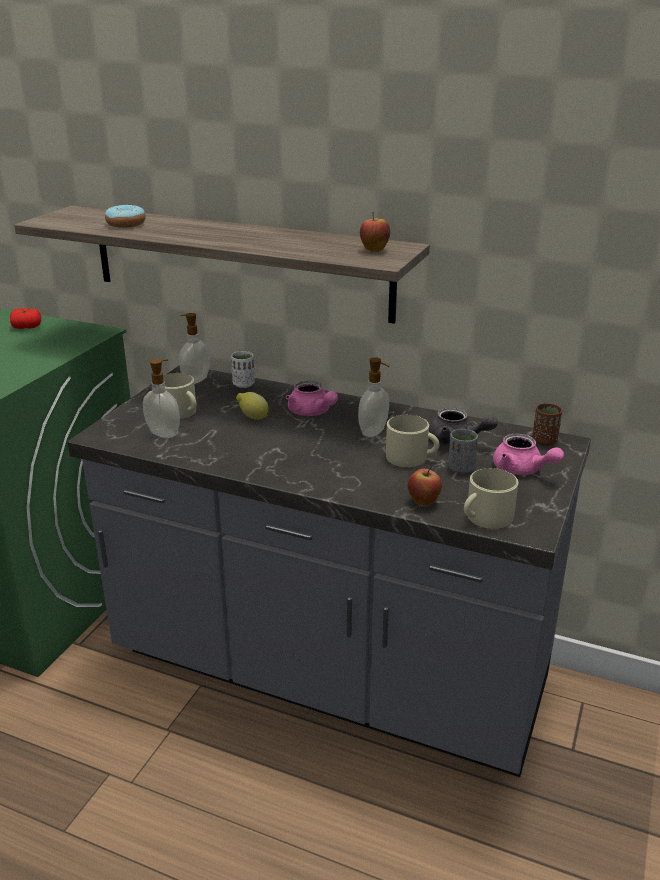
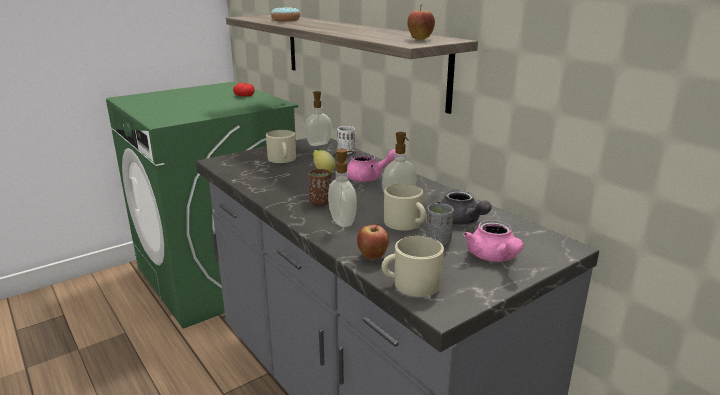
camera: 30 degrees right, 5 degrees down
(164, 433) = (255, 168): soap dispenser -> soap dispenser (343, 222)
(312, 412) = (369, 177): pink teapot -> pink teapot turned 90 degrees counterclockwise
(544, 441) = (545, 241): brown cup -> brown cup (320, 202)

